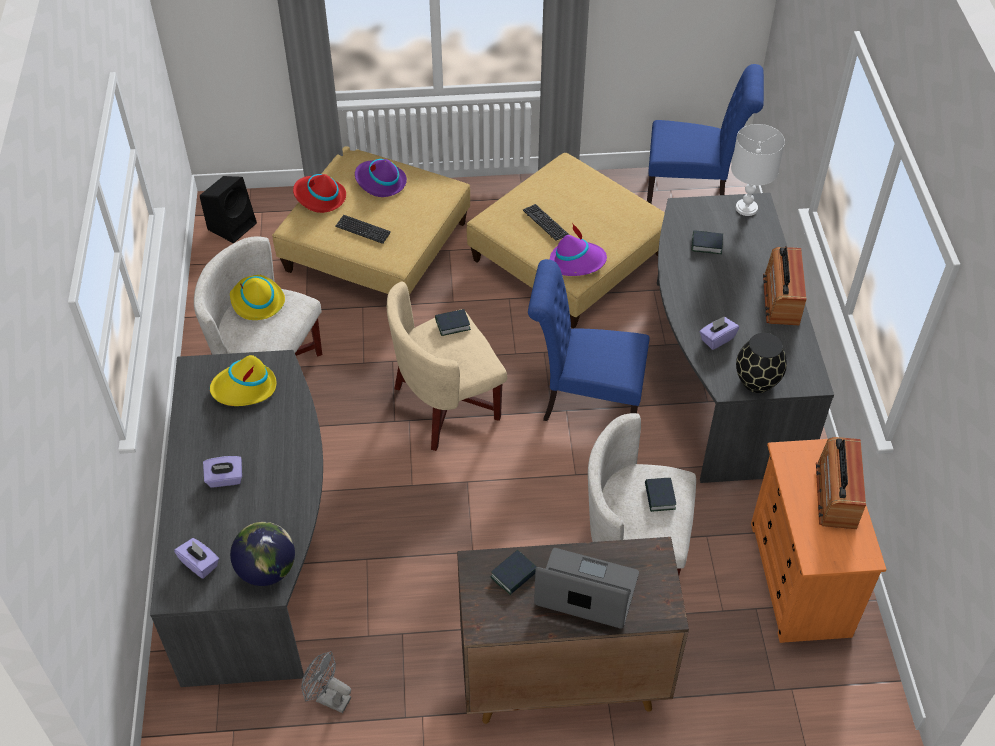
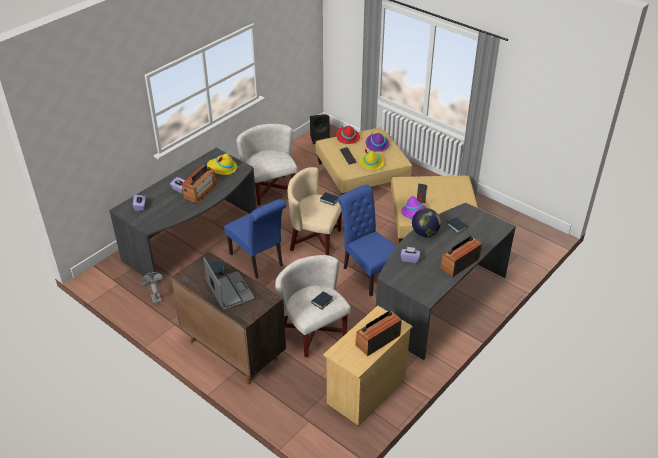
camera: 45 degrees right, 10 degrees down
(256, 300) = (274, 153): yellow hat -> yellow hat (371, 163)
(267, 570) = (155, 221): globe -> globe (425, 233)
(268, 457) = (200, 192): none -> radio
(693, 194) = (523, 231): blue chair -> blue chair (258, 261)
(746, 208) = (495, 225): white table lamp -> none
(757, 382) = (403, 283): black vase -> none
(799, 579) = (366, 390): orange dresser -> beige dresser

